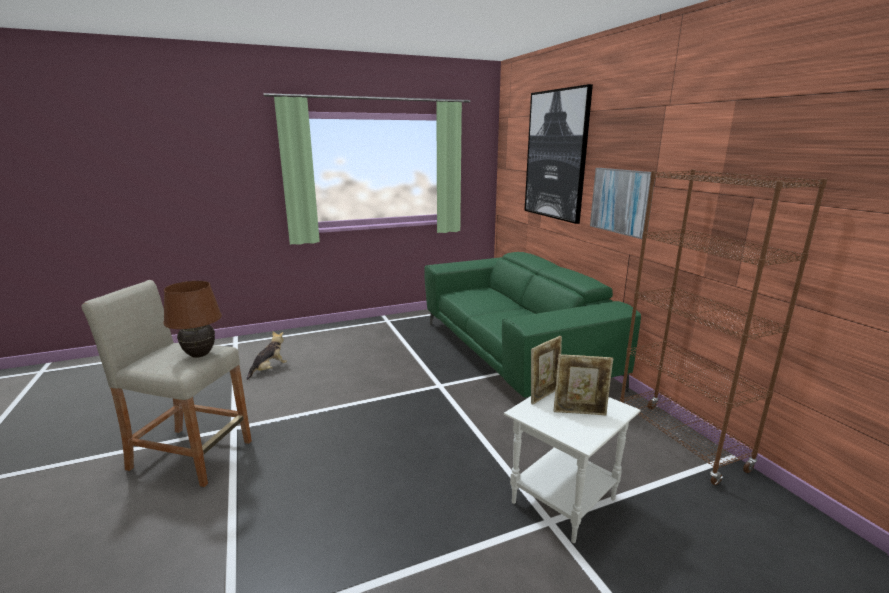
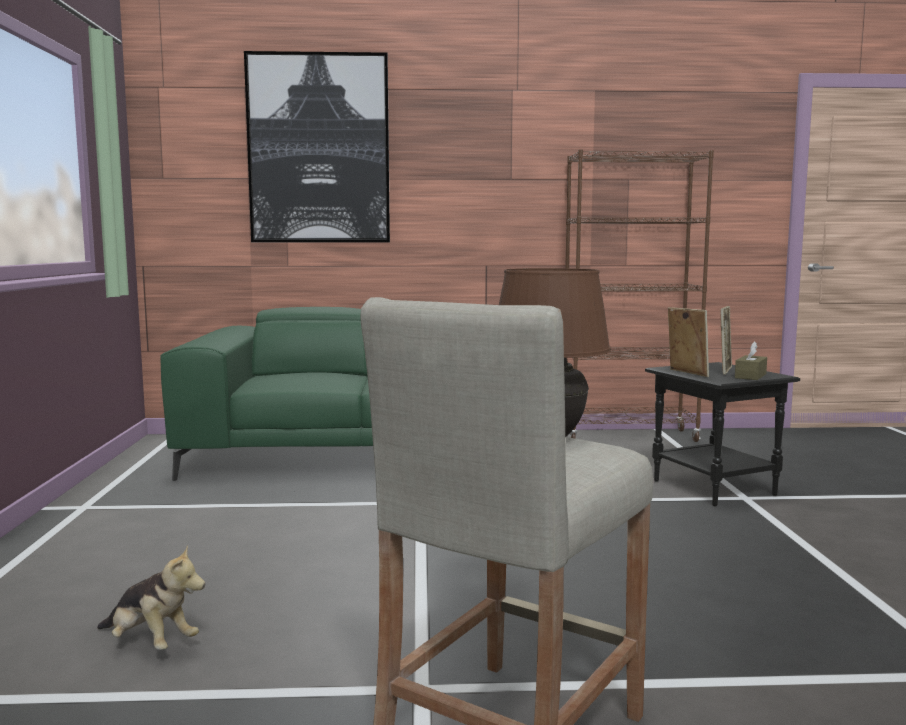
camera: 70 degrees left, 10 degrees down
(269, 370) = (150, 643): plush toy -> plush toy turned 150 degrees clockwise
(561, 425) = (750, 376): none -> brown tissue box
(562, 501) = (715, 488): white side table -> black side table
(621, 201) = (466, 202): picture -> none

